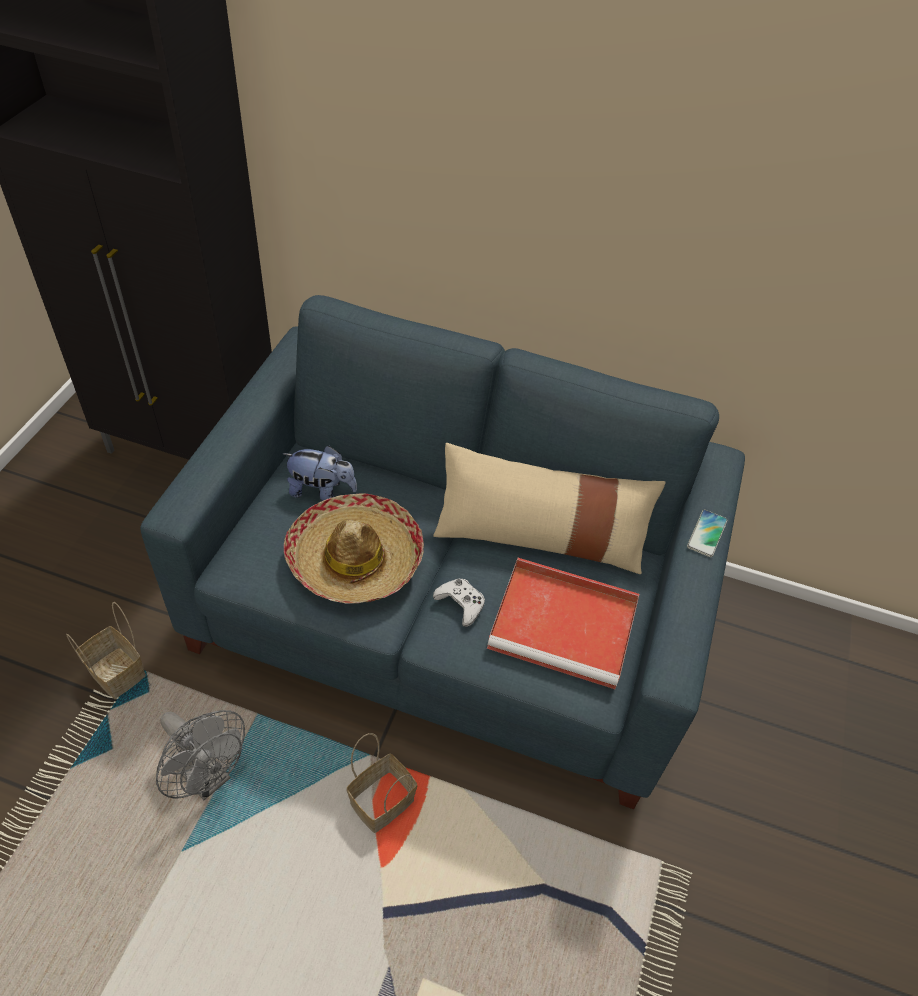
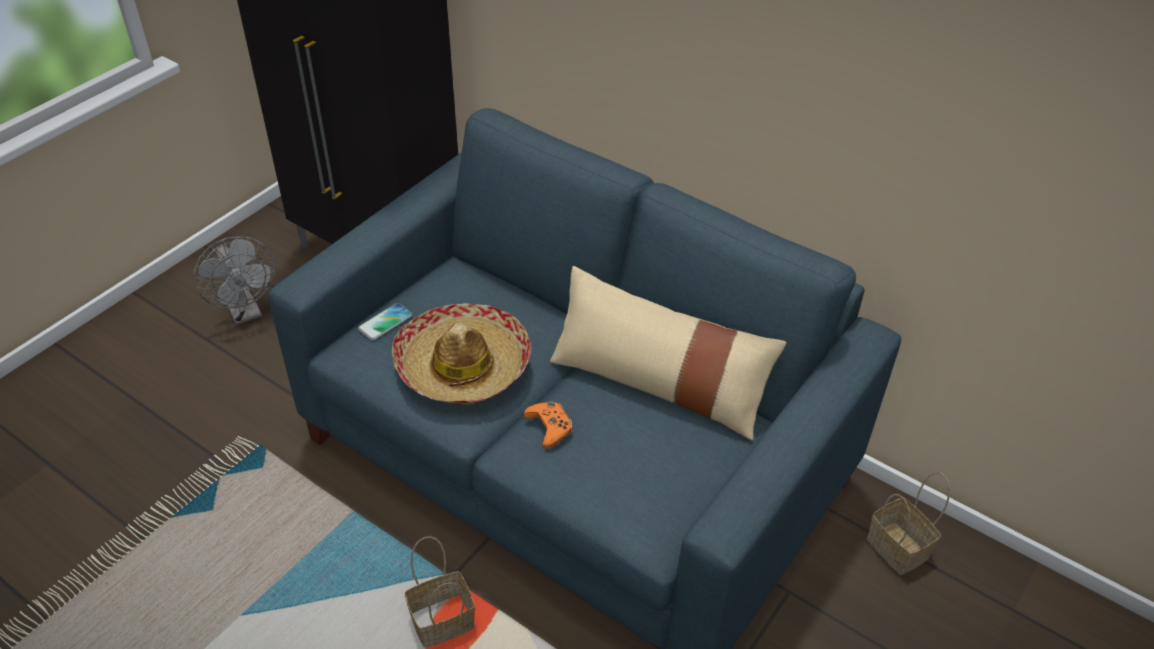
camera: 20 degrees right, 5 degrees down
(119, 673) = (242, 445): basket -> basket (899, 549)
(208, 777) = (287, 556): grey fan -> grey fan (245, 312)
(321, 491) = (457, 300): plush toy -> none
(461, 604) = (549, 427): white game controller -> orange game controller
(566, 625) = (648, 470): red tray -> none
(707, 534) = (818, 404): phone -> phone (385, 322)

